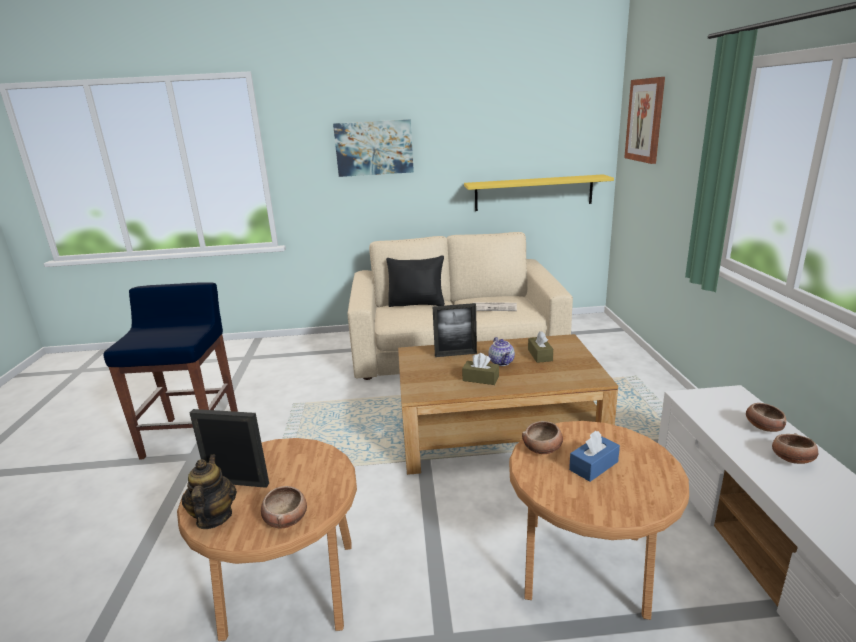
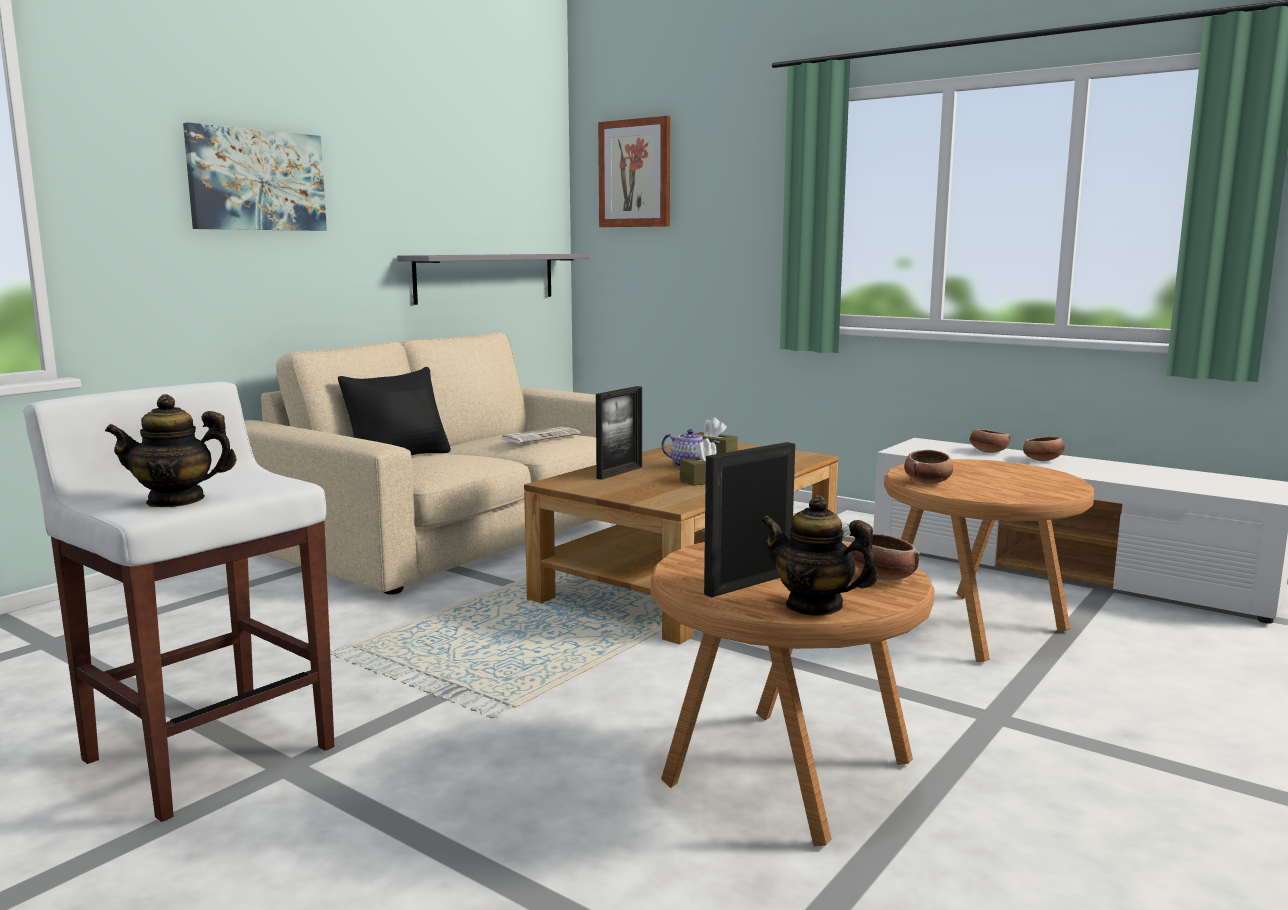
camera: 50 degrees left, 10 degrees down
(141, 341) = (176, 500): none -> teapot
(193, 435) = (208, 753): blue stool -> white stool
(533, 193) = (486, 277): yellow shelf -> grey shelf
(593, 466) = (985, 479): blue tissue box -> none

